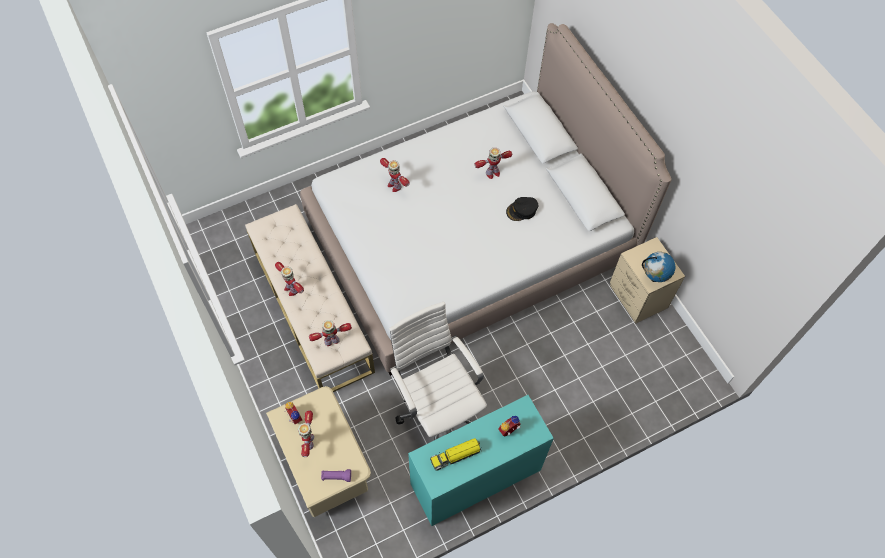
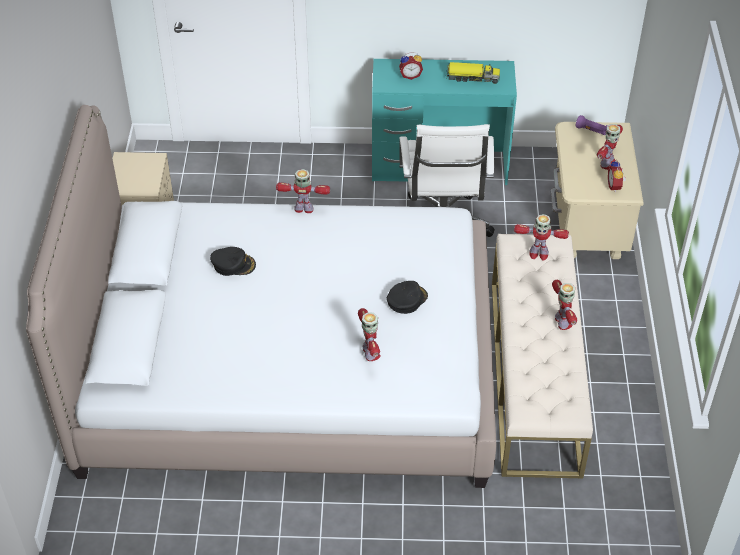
camera: 150 degrees left, 15 degrees down
(395, 235) = (406, 299): none -> black cap
(492, 173) = (232, 319): toy robot -> toy robot (304, 209)
(654, 277) = (146, 162): globe -> none

